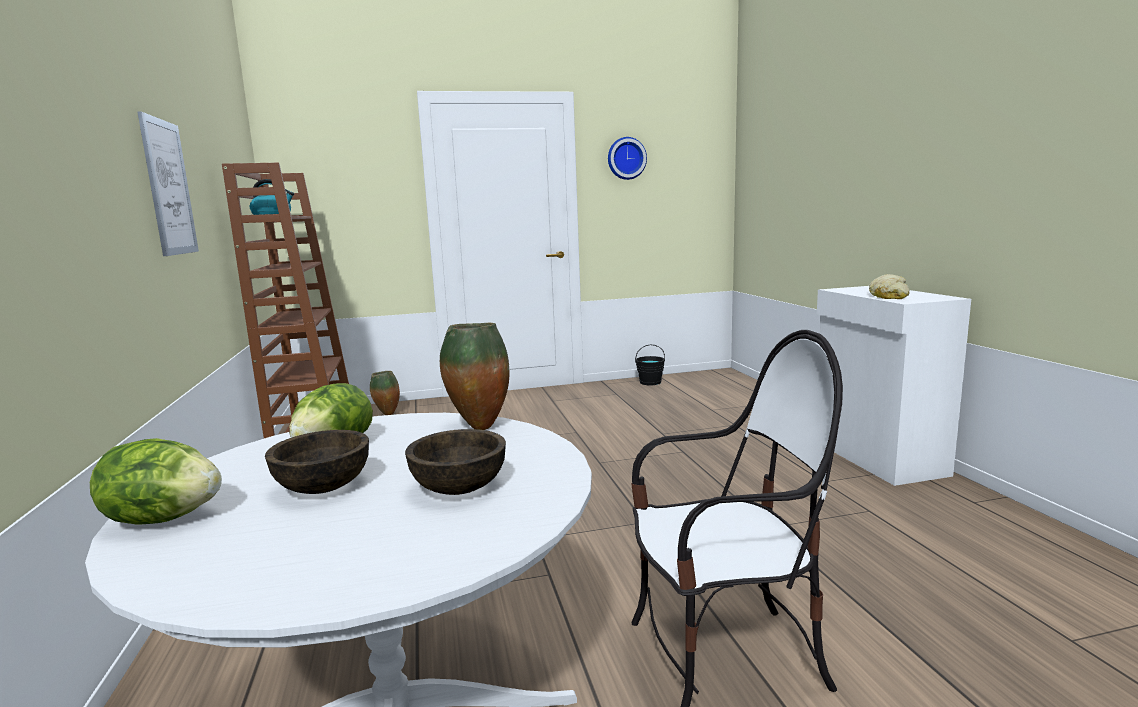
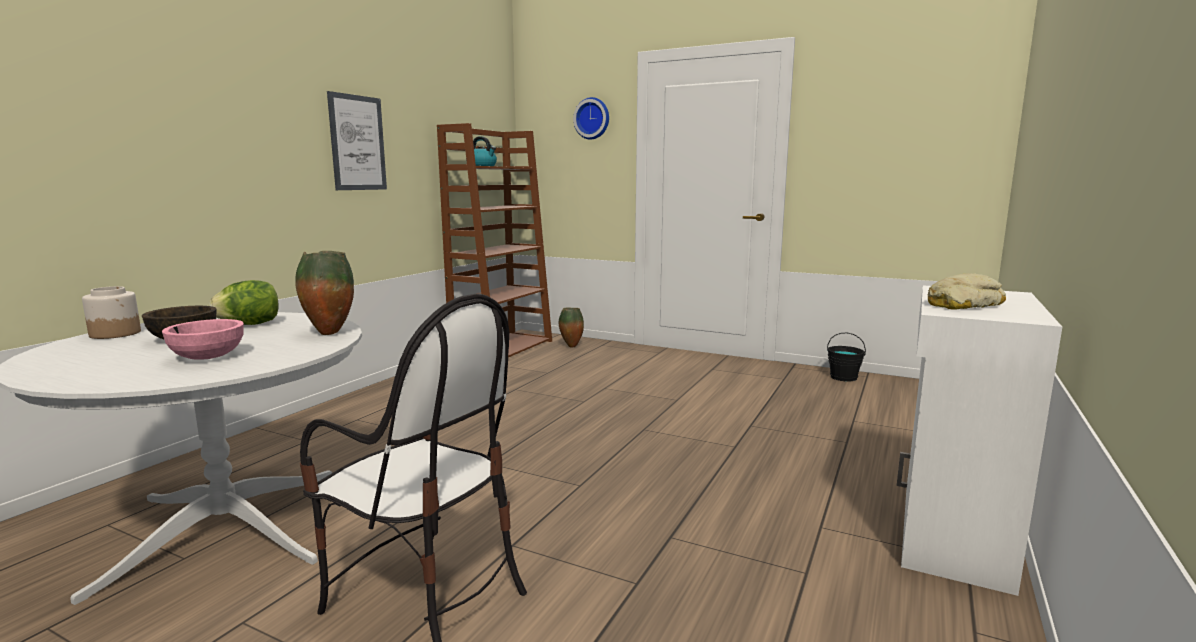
camera: 40 degrees right, 0 degrees up
(163, 519) = (115, 333): lettuce -> jar
(459, 487) = (208, 357): brown bowl -> pink bowl
(626, 158) = (853, 110): wall clock -> wall clock (592, 118)

